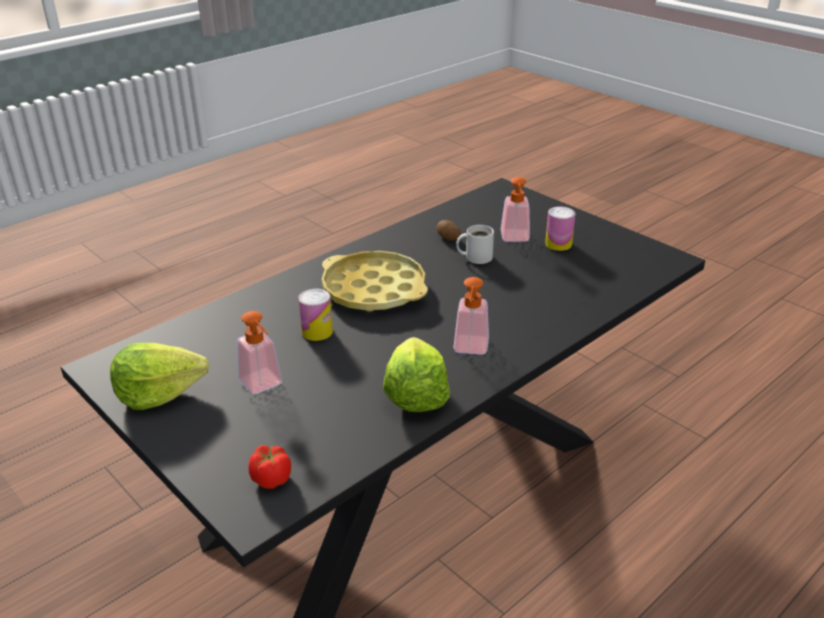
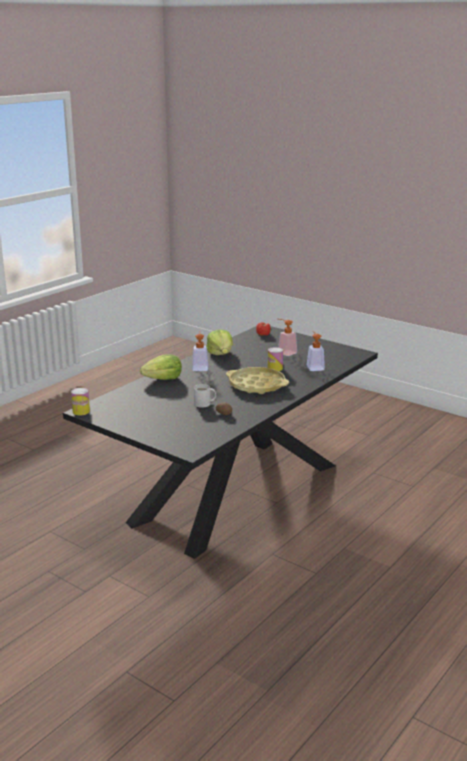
camera: 170 degrees right, 10 degrees down
(159, 392) = (325, 348): lettuce -> lettuce (163, 379)
(515, 239) = (180, 415): soap dispenser -> soap dispenser (314, 367)
(558, 244) = (152, 414): can -> can (81, 411)

